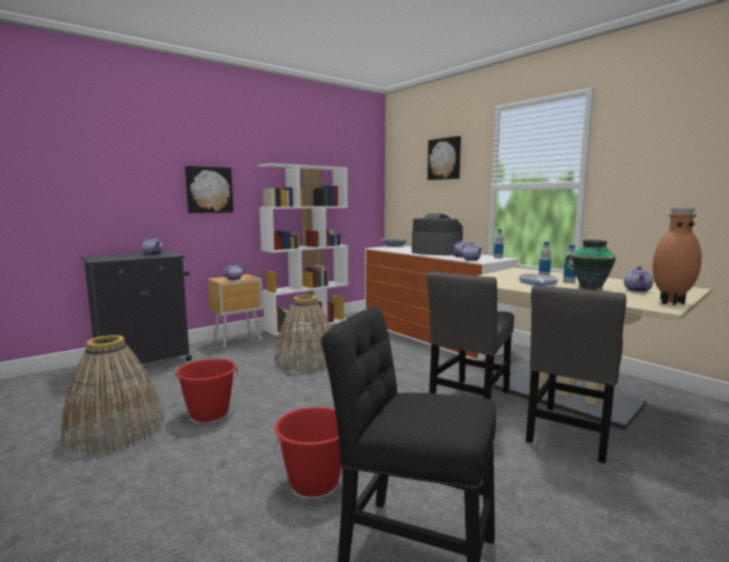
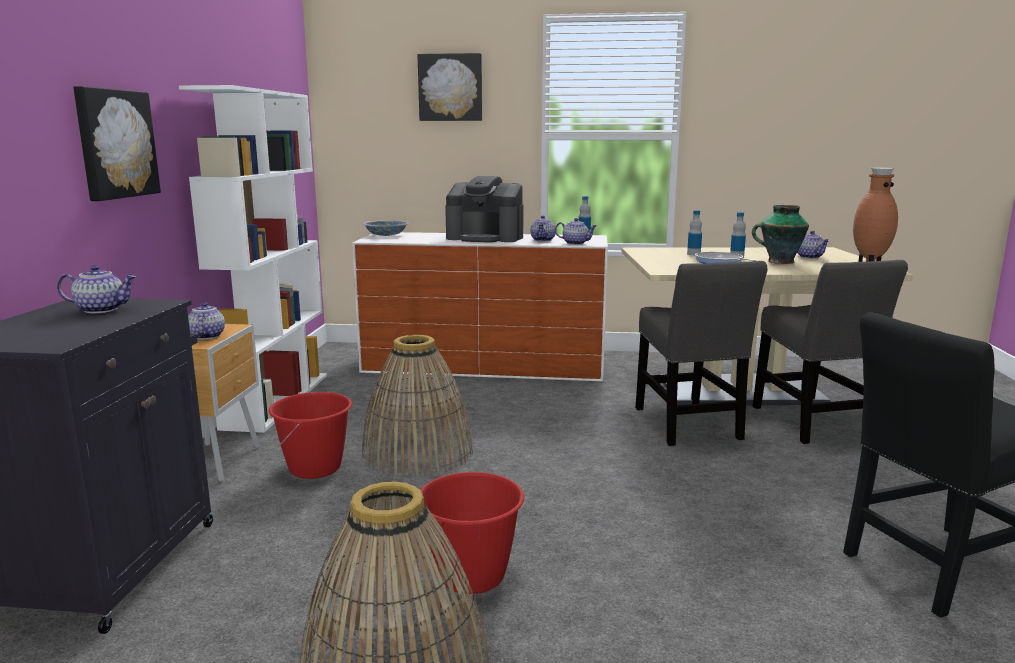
camera: 45 degrees left, 5 degrees up
(314, 482) = (767, 570): red bucket -> red bucket (315, 468)
(436, 252) = (485, 238): coffee machine -> coffee machine turned 150 degrees counterclockwise

